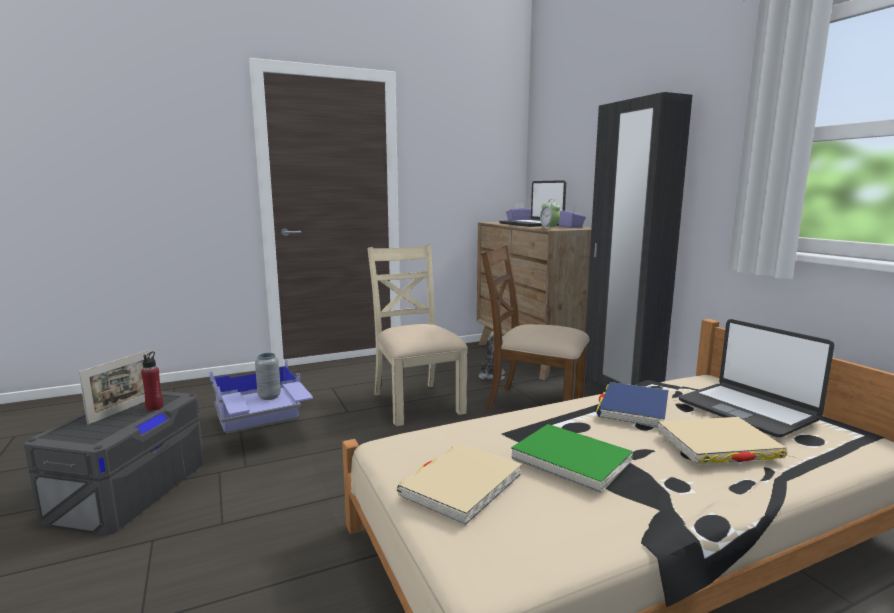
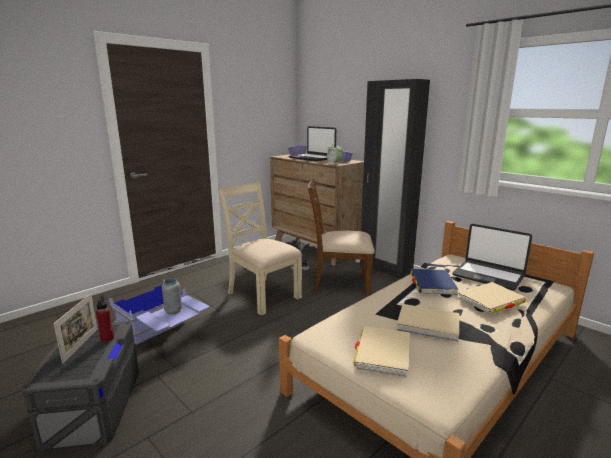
camera: 20 degrees left, 5 degrees up
(571, 460) = (428, 324): green book -> beige book

